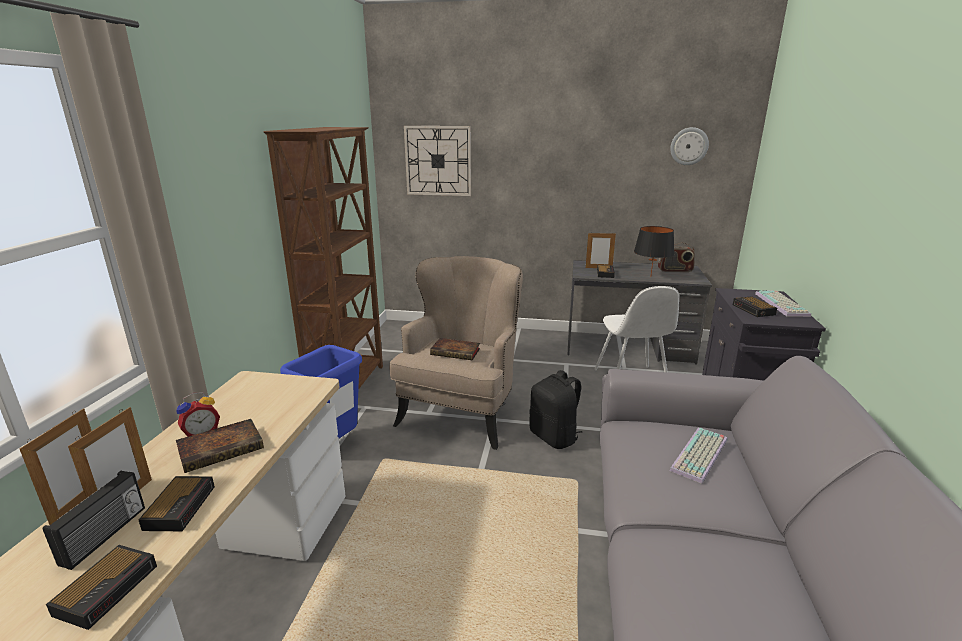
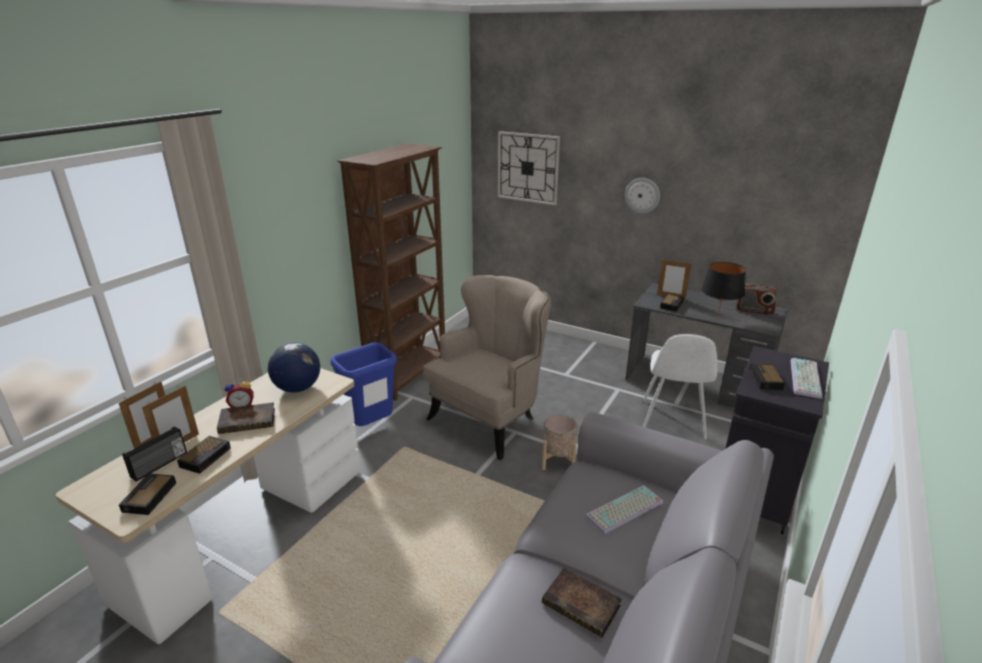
camera: 20 degrees right, 5 degrees up
(108, 588) = (149, 498): alarm clock -> alarm clock turned 150 degrees clockwise
(270, 400) = (297, 388): none -> globe
(456, 352) = (481, 366): book -> book (583, 605)
(554, 437) = (558, 460): black backpack -> beige planter
(689, 146) = (788, 177): wall clock -> wall clock (642, 195)

